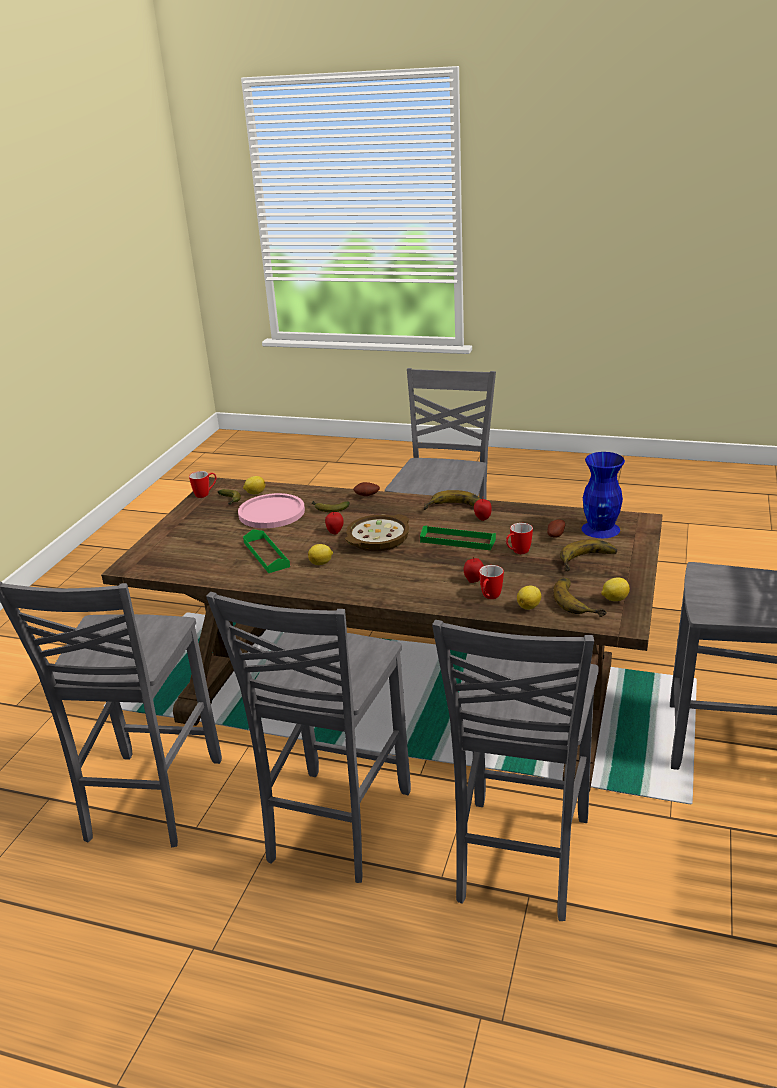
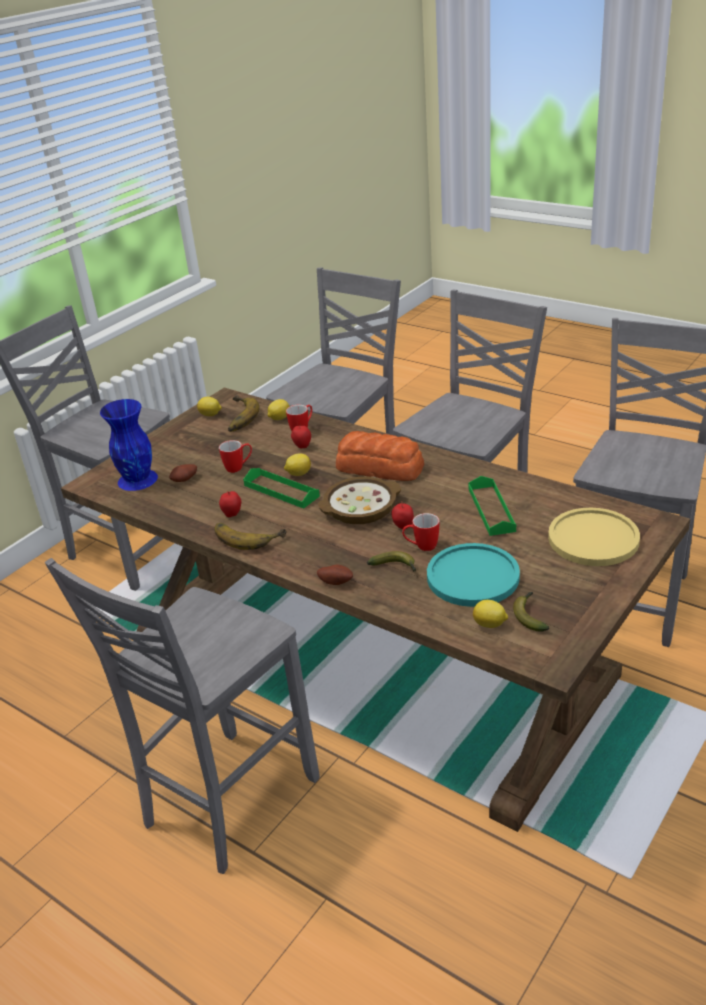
camera: 160 degrees left, 5 degrees up
(183, 547) = (593, 539): none -> yellow plate
(205, 494) = (568, 641): mug -> mug (421, 547)
(271, 512) = (473, 577): pink plate -> turquoise plate
(321, 563) = (434, 488): lemon -> lemon (298, 474)
(380, 573) = (380, 467): none -> bread
(589, 561) = (189, 448): banana -> none

